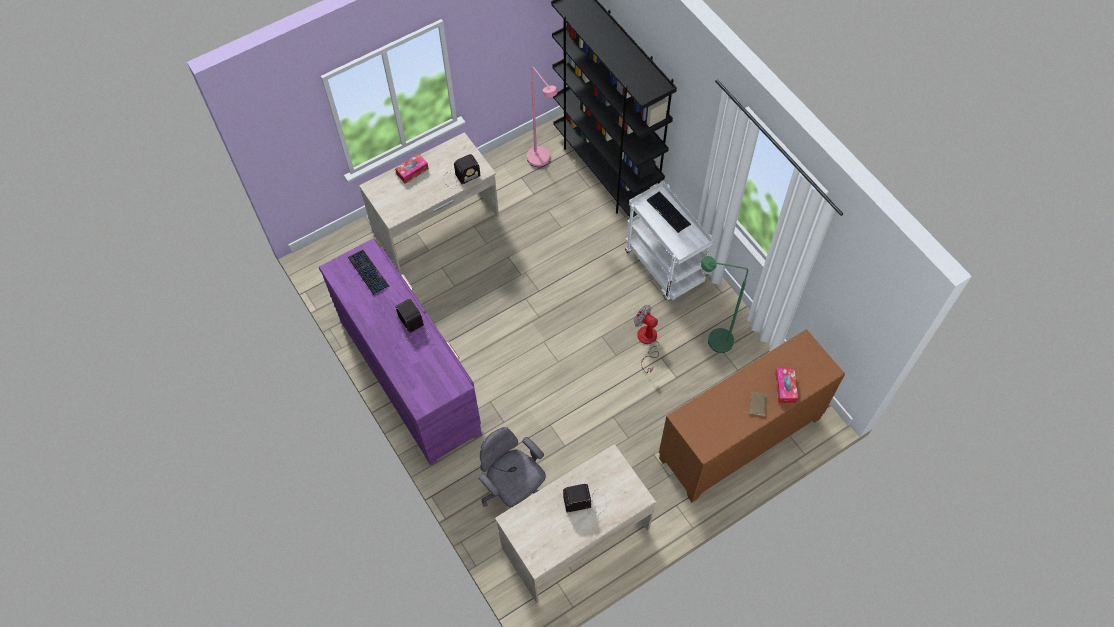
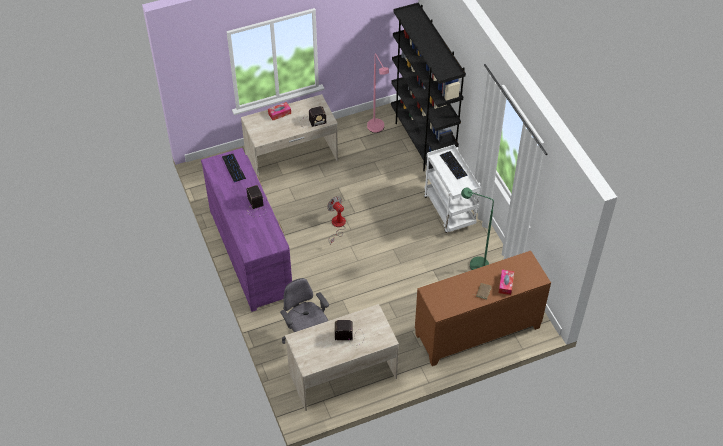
camera: 10 degrees right, 10 degrees down
(647, 342) = (425, 258): fan -> fan (337, 226)

